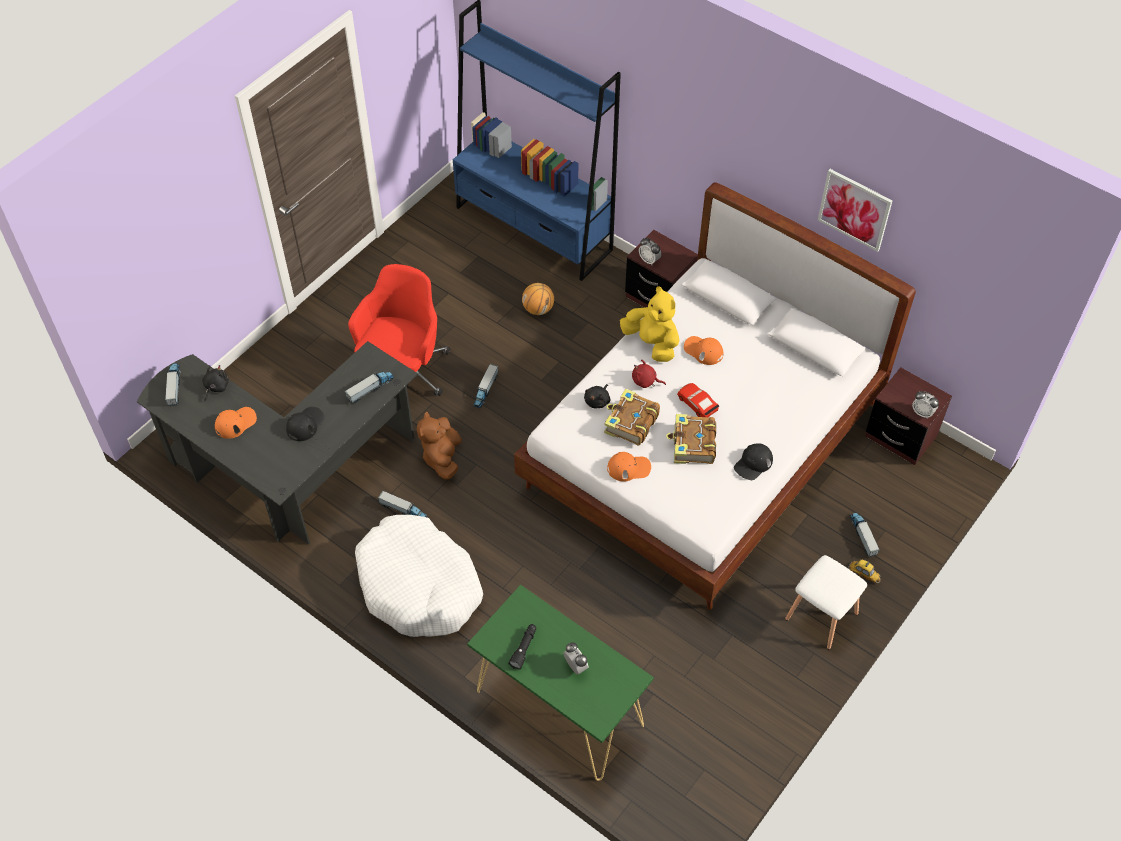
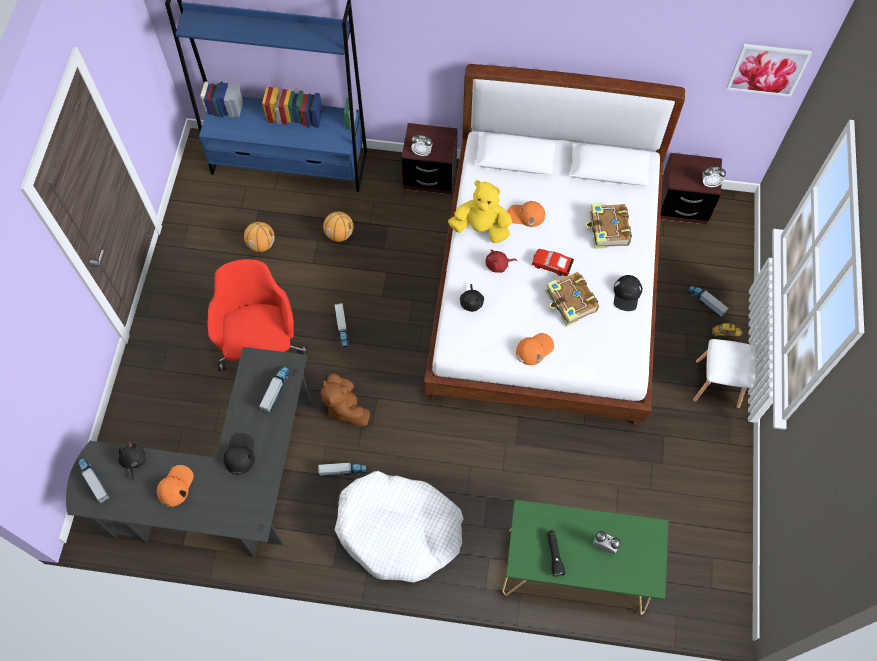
camera: 30 degrees left, 10 degrees up
(461, 286) = (261, 244): none -> basketball
(630, 423) = (511, 309): book -> book (608, 230)
(855, 209) = (616, 41): picture -> picture (767, 69)

